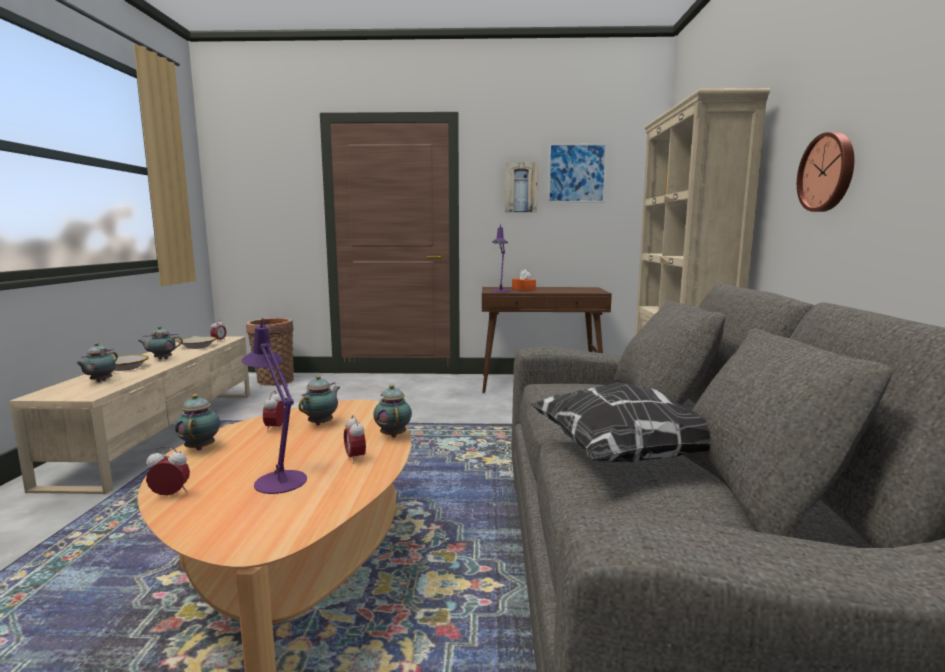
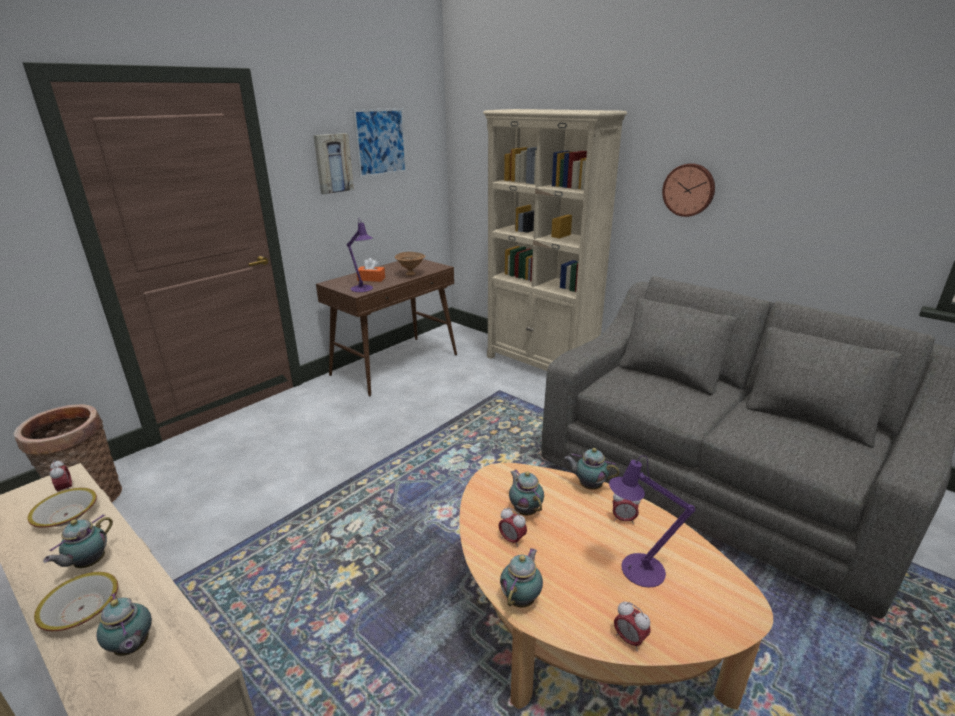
camera: 50 degrees left, 15 degrees up
(171, 495) = (629, 639): alarm clock -> alarm clock turned 75 degrees counterclockwise
(201, 447) = (521, 598): teapot -> teapot turned 90 degrees clockwise
(561, 291) = (411, 274): none -> brown bowl
(625, 455) = (758, 426): pillow -> none

